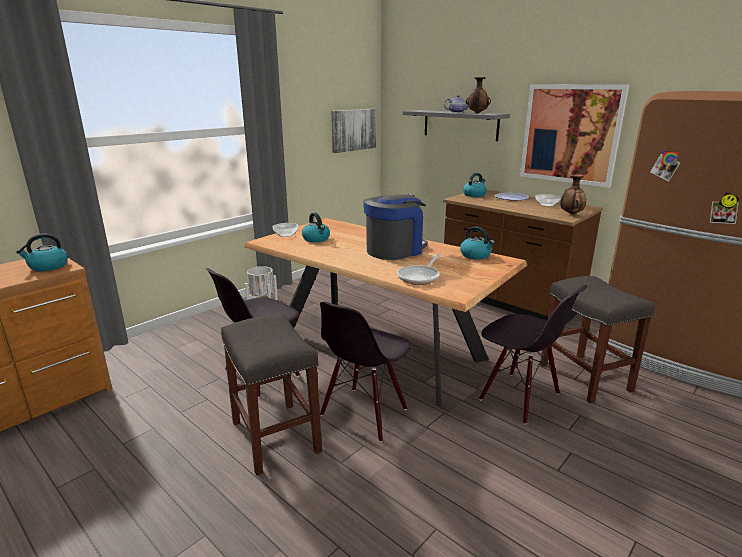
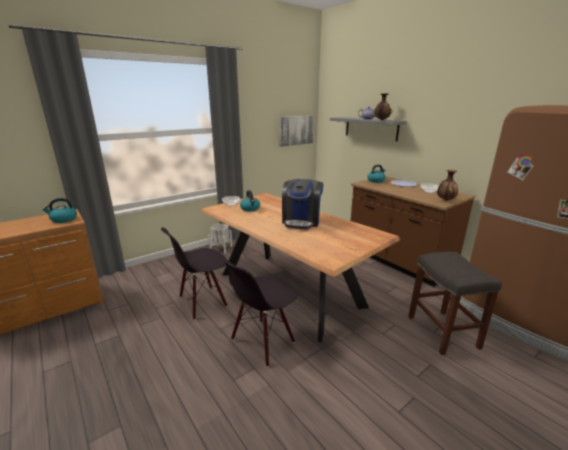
camera: 10 degrees right, 0 degrees up
(276, 437) = (195, 352): grey stool -> none
(395, 250) = (301, 221): coffee machine -> coffee machine turned 135 degrees clockwise
(420, 277) = (309, 245): frying pan -> none
(476, 255) = (360, 229): kettle -> none
(519, 397) = (384, 342): black chair -> none
(570, 134) = (452, 138): picture -> none

